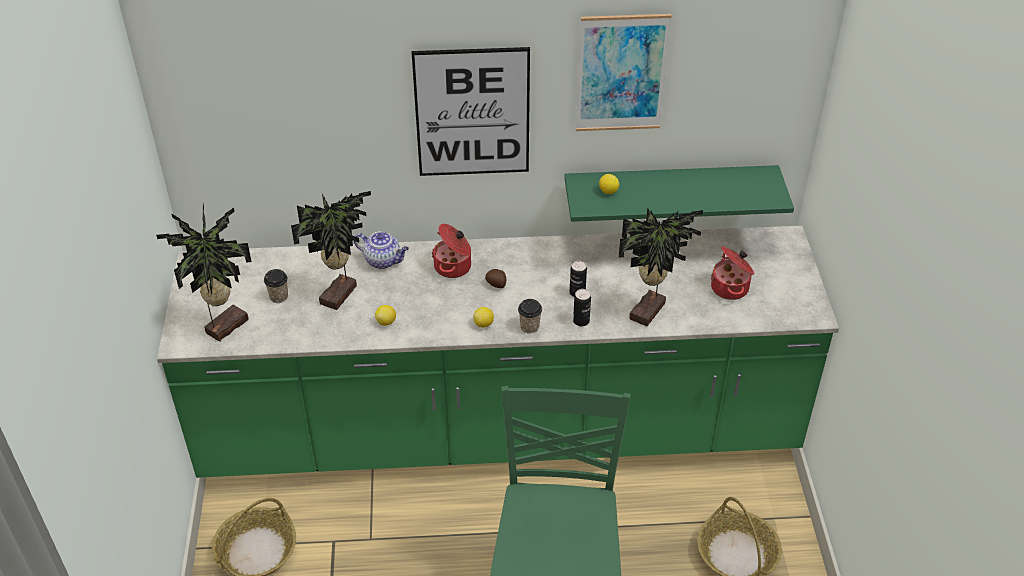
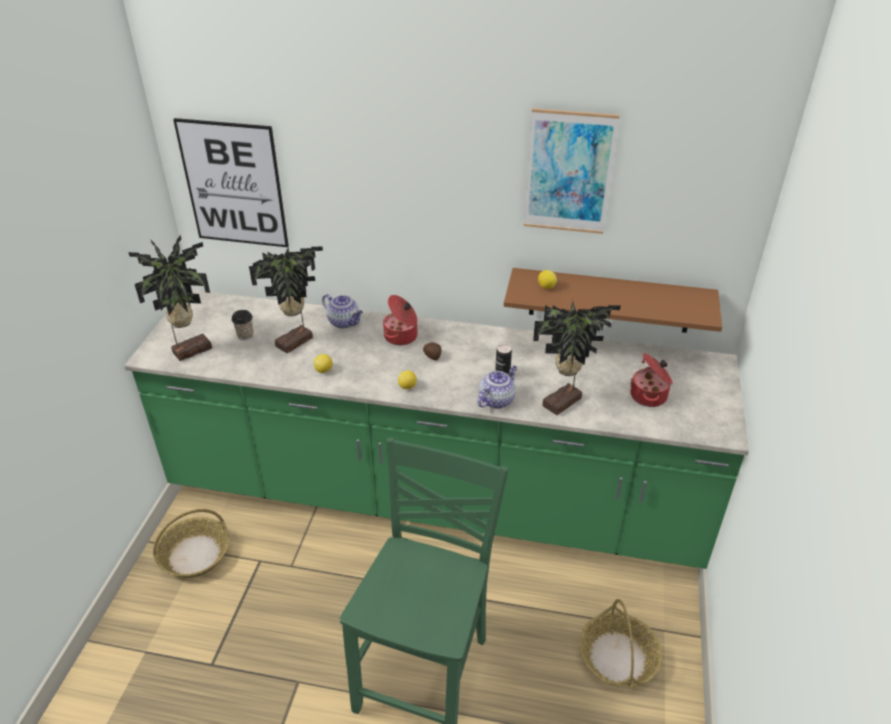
camera: 15 degrees right, 5 degrees down
(472, 113) = (430, 195): picture -> picture (234, 184)
(529, 327) = (447, 396): cup -> none
(581, 321) = (496, 400): can -> teapot
(669, 191) = (609, 300): green shelf -> brown shelf

